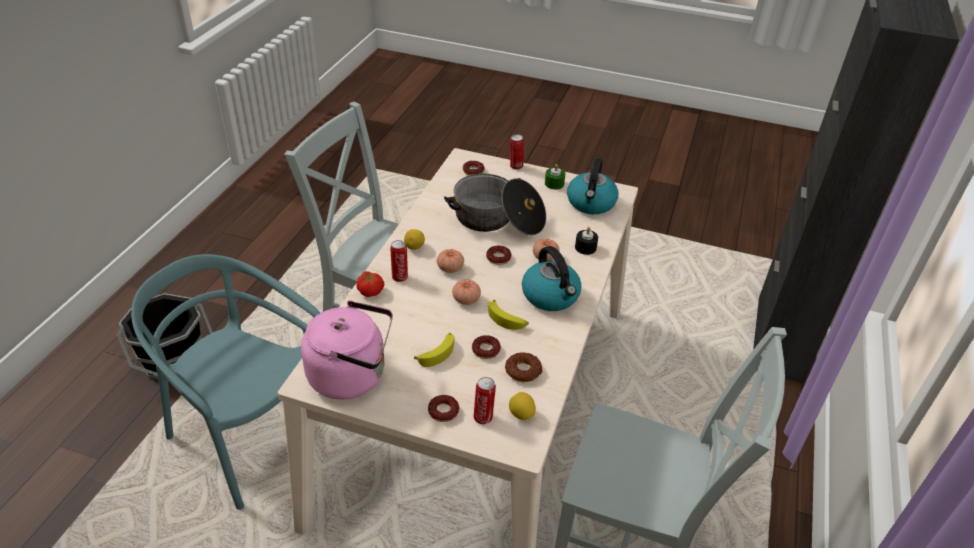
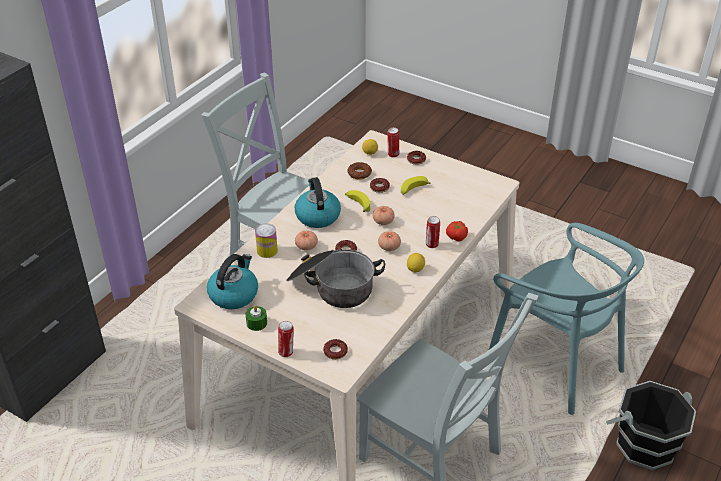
camera: 165 degrees left, 0 degrees up
(352, 376) = (471, 184): pink kettle -> none
(585, 247) = (267, 251): black candle -> can

